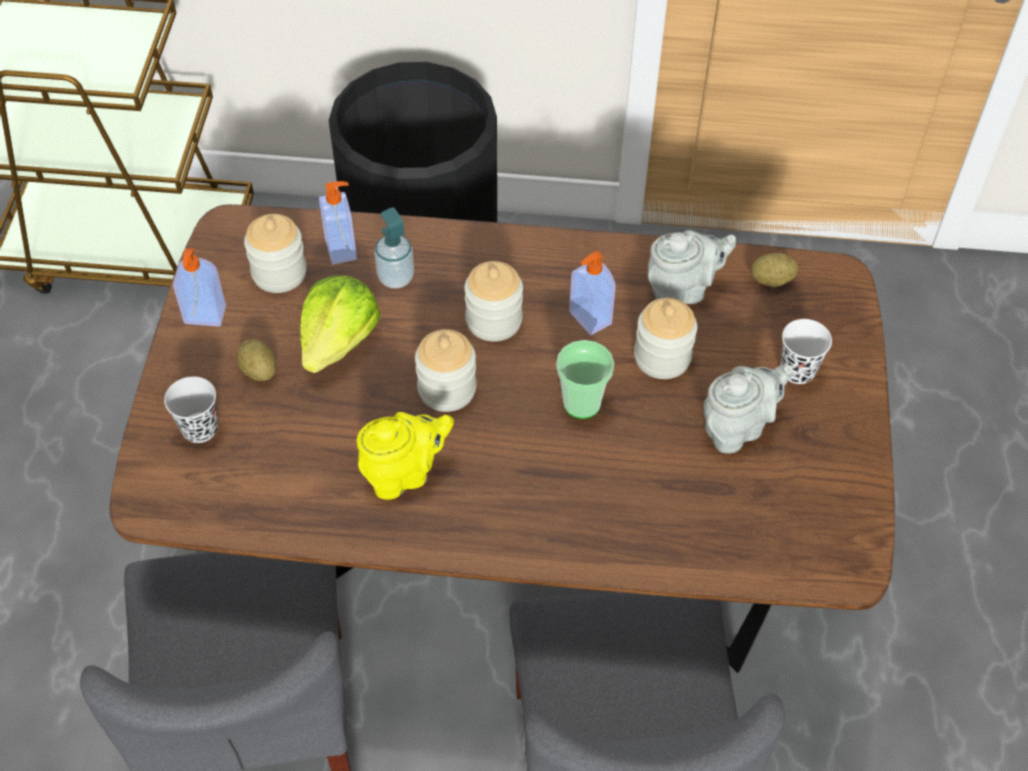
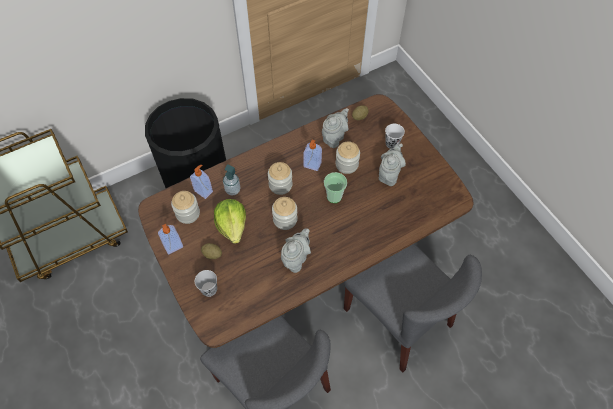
camera: 35 degrees left, 5 degrees up
(404, 474) = (296, 259): yellow teapot -> grey teapot

